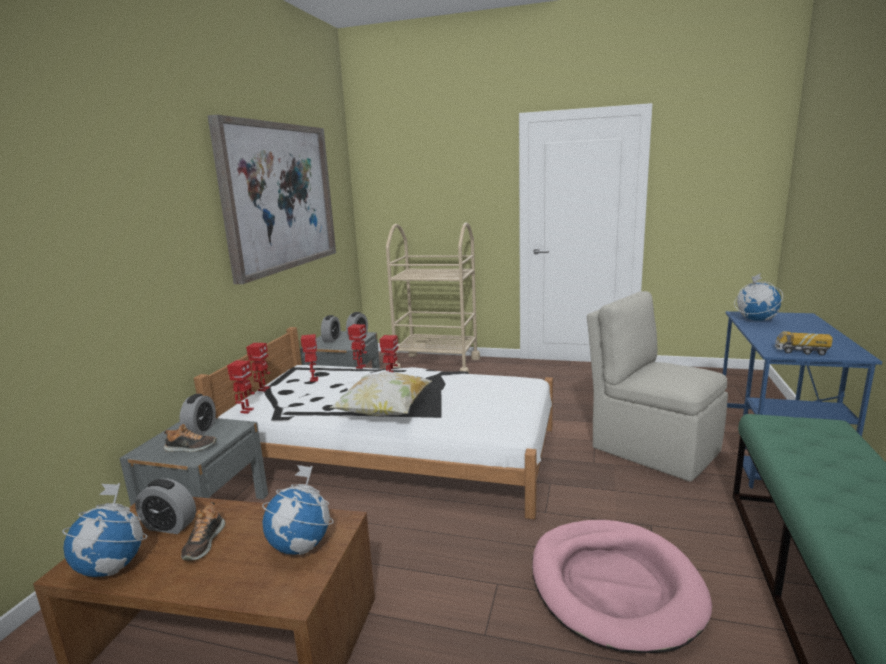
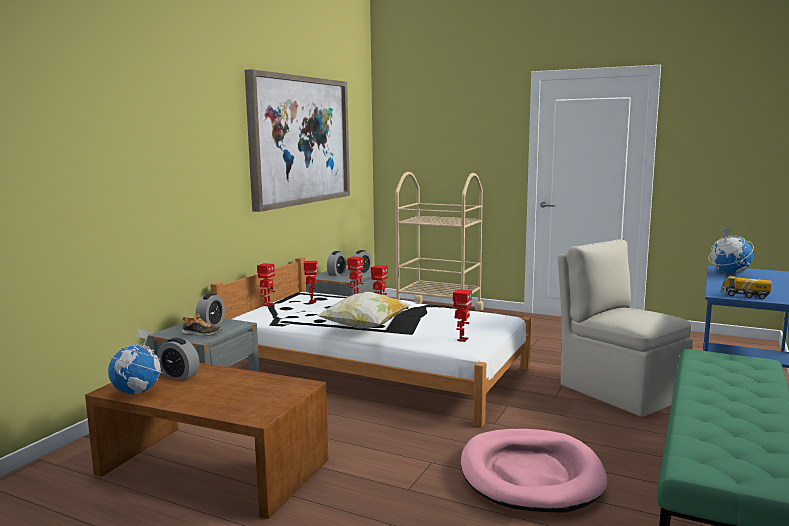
camera: 10 degrees right, 5 degrees down
(203, 543) = (201, 386): shoe -> none
(246, 411) = (250, 318): toy robot -> toy robot (462, 339)
(301, 546) = (271, 394): globe -> none

